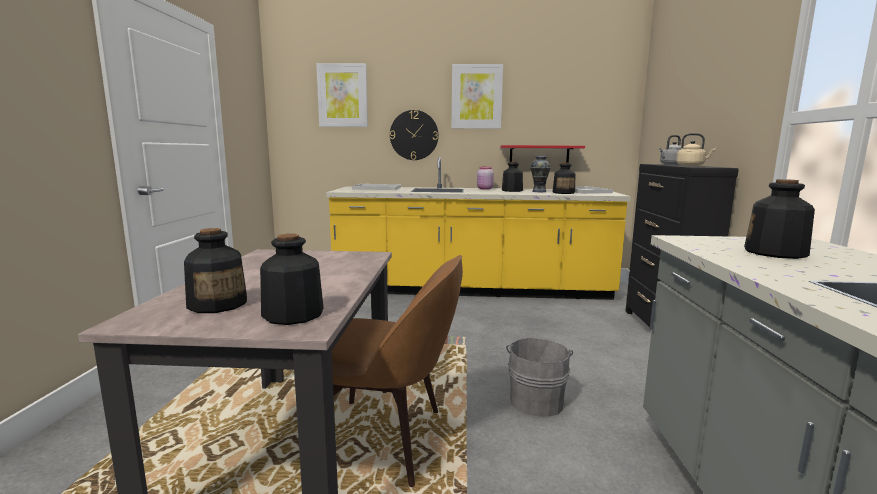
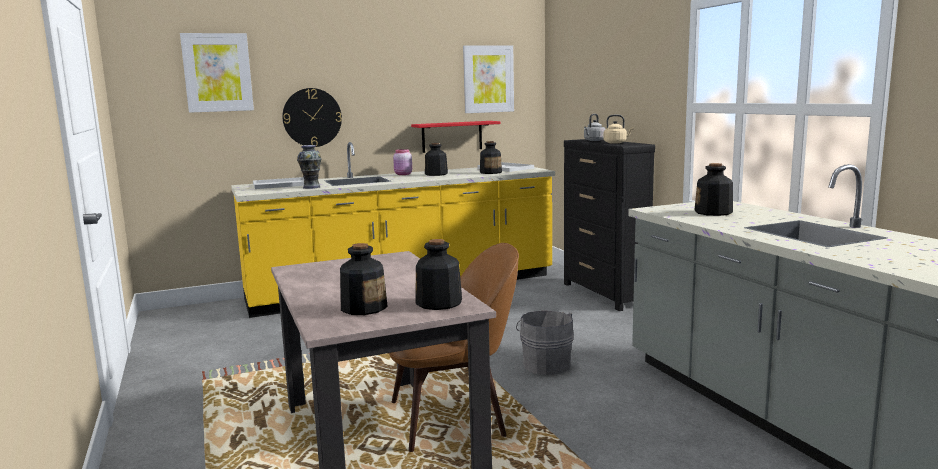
camera: 25 degrees left, 0 degrees up
(476, 97) = (381, 71): picture -> picture (488, 79)
(539, 191) = (465, 173): vase -> vase (311, 187)

